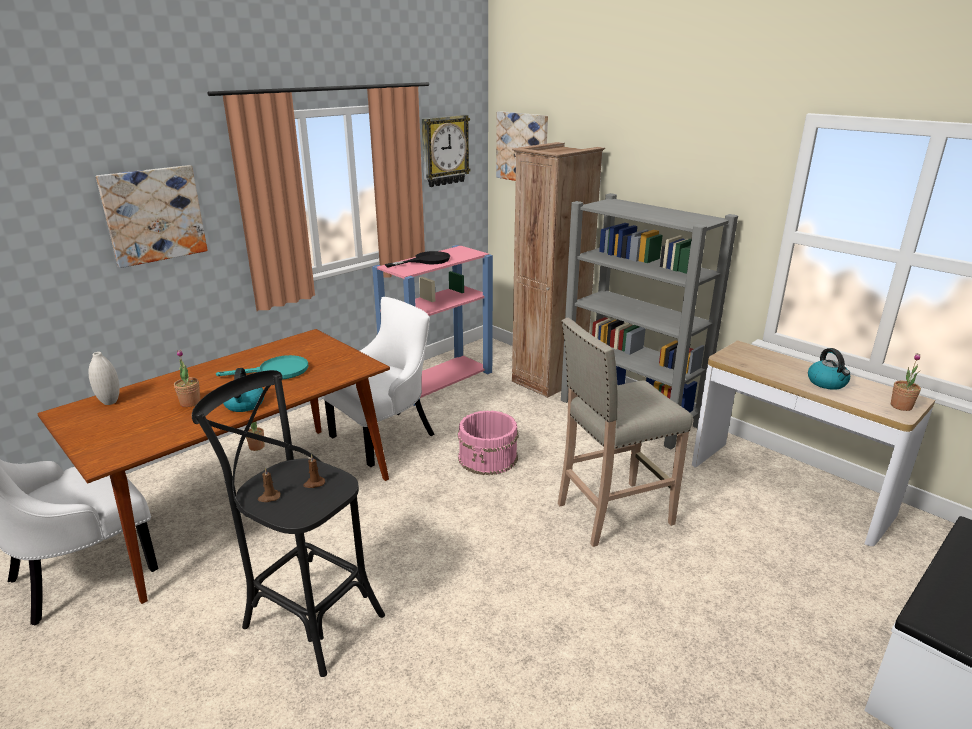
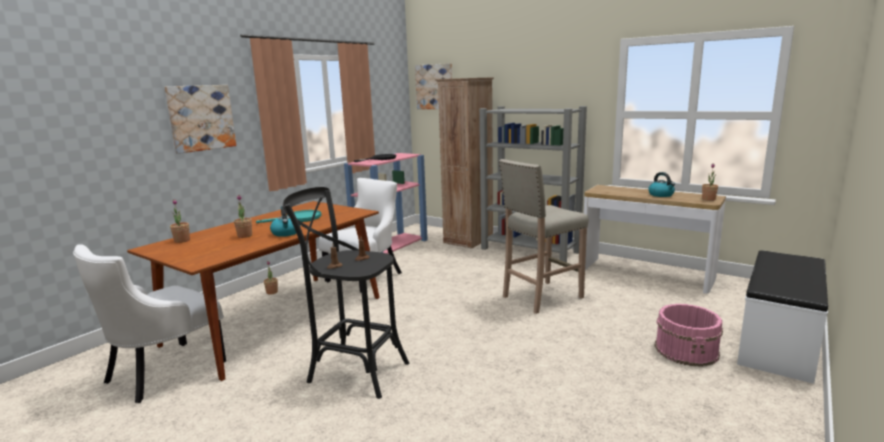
camera: 10 degrees left, 10 degrees down
(110, 402) = (182, 240): white vase -> potted plant
(444, 151) = (383, 90): wall clock -> none
(488, 458) = (445, 280): pink bucket -> pink bucket (687, 350)

